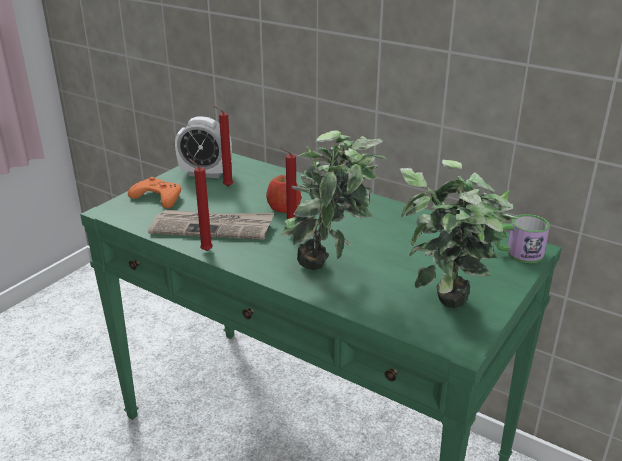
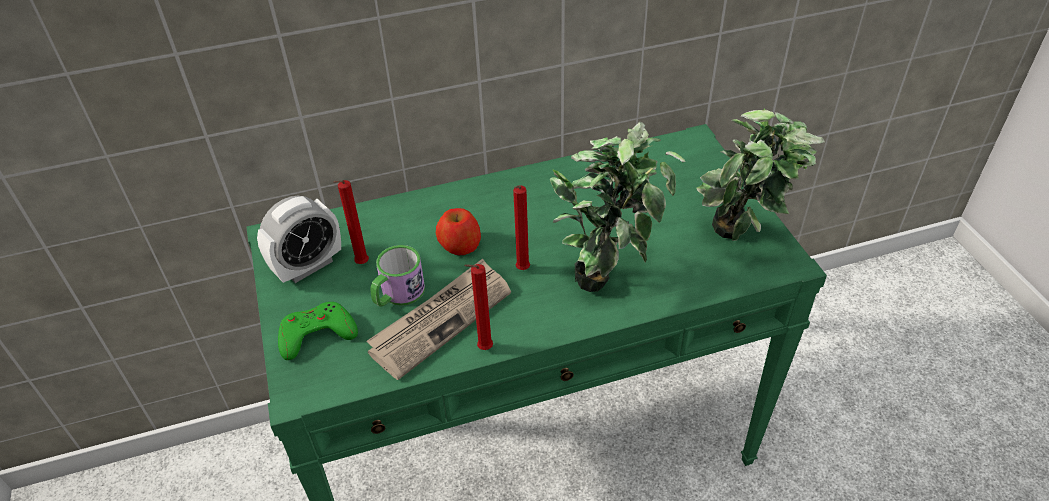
camera: 50 degrees left, 15 degrees up
(157, 197) = (316, 334): orange game controller -> green game controller
(518, 253) = (693, 151): mug -> mug (397, 294)

